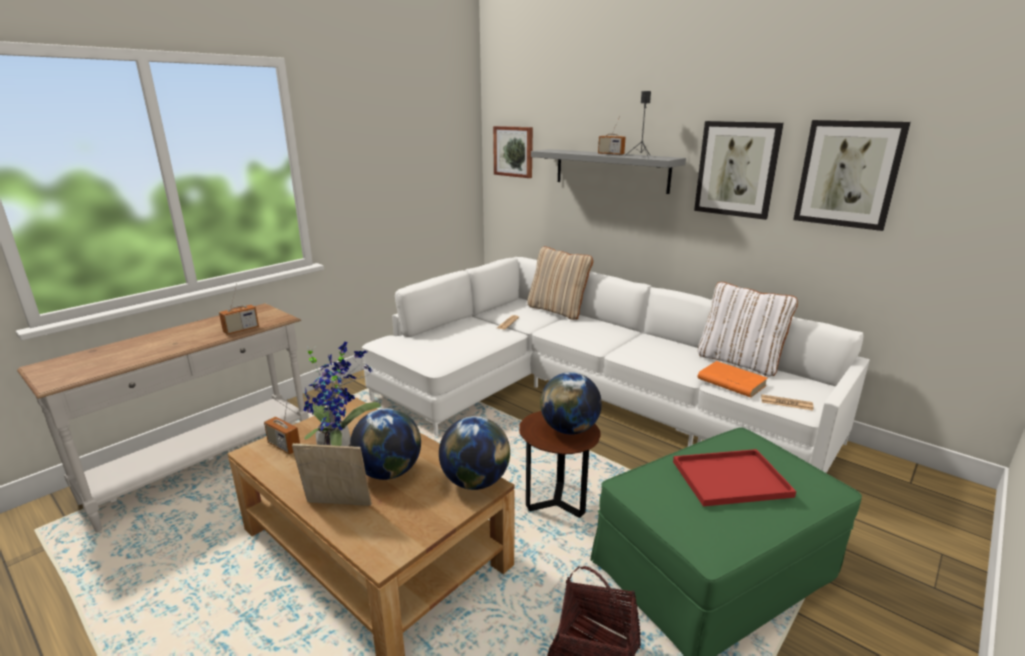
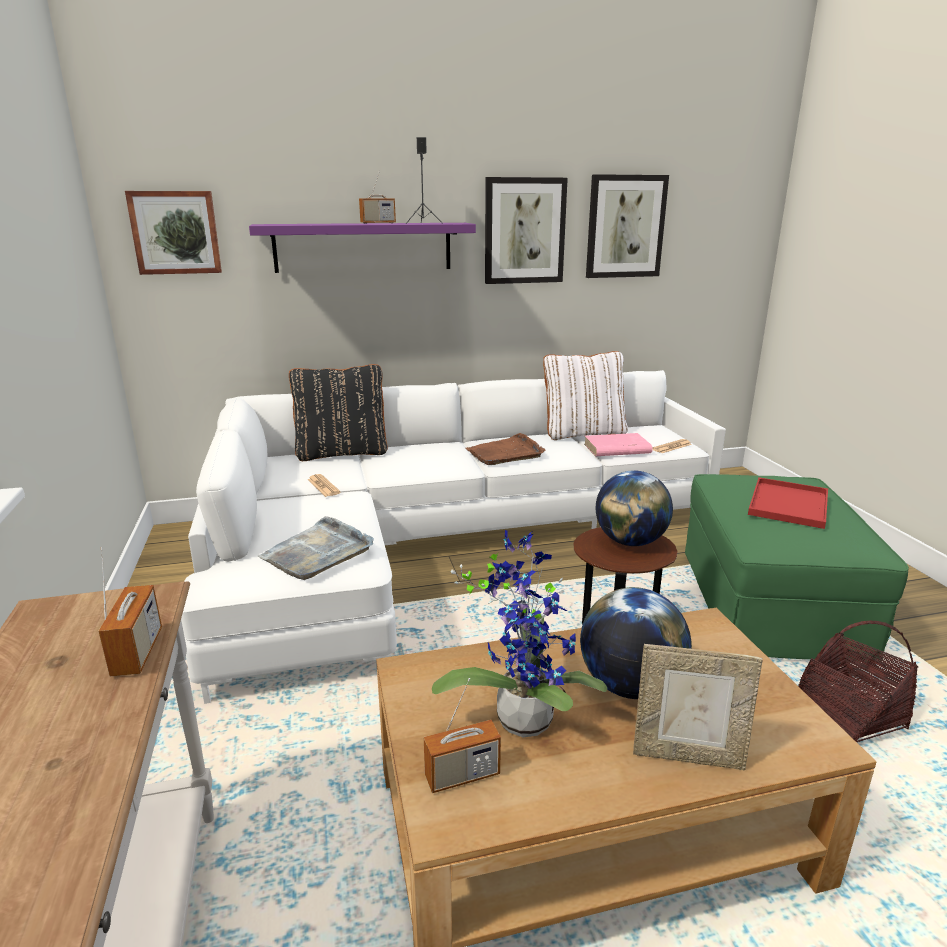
camera: 55 degrees left, 0 degrees up
(337, 506) = (687, 755): picture frame -> picture frame turned 120 degrees counterclockwise
(434, 349) = (318, 552): none -> grey tray
(475, 482) = (696, 629): globe -> none
(557, 310) = (342, 453): beige pillow -> black pillow
(611, 170) = (363, 247): grey shelf -> purple shelf
(643, 349) = (505, 453): none -> brown tray
(730, 382) = (616, 449): orange book -> pink book

